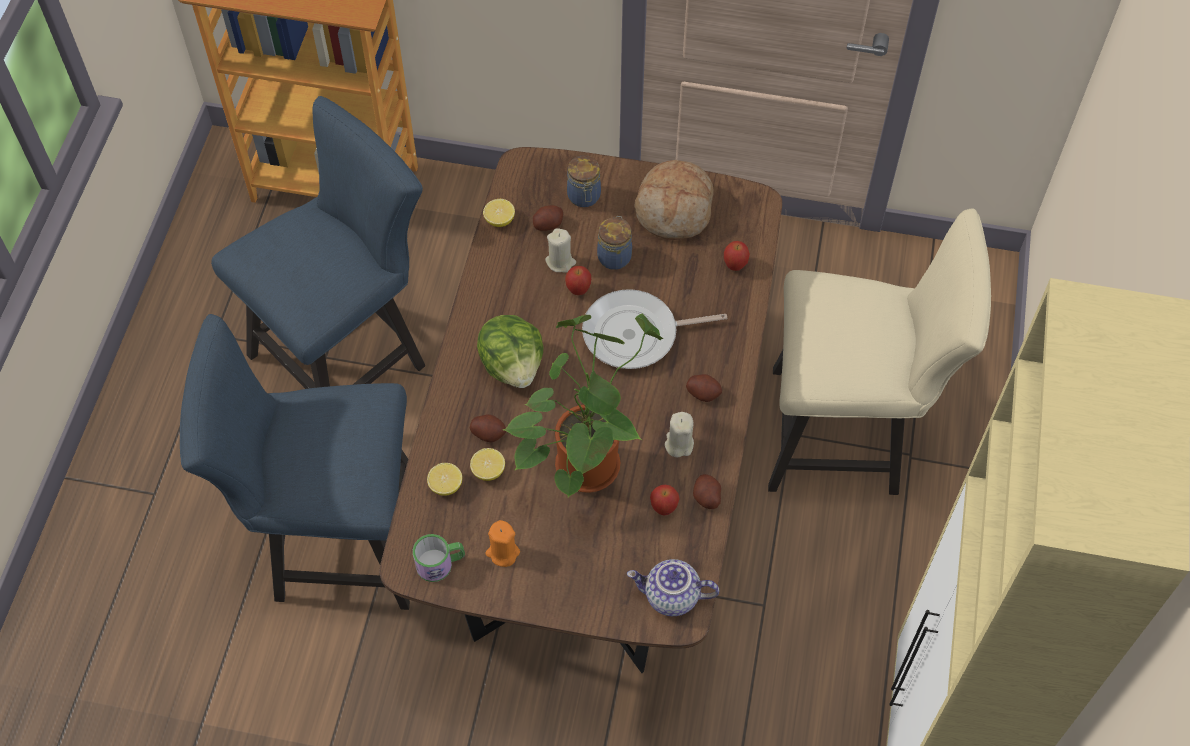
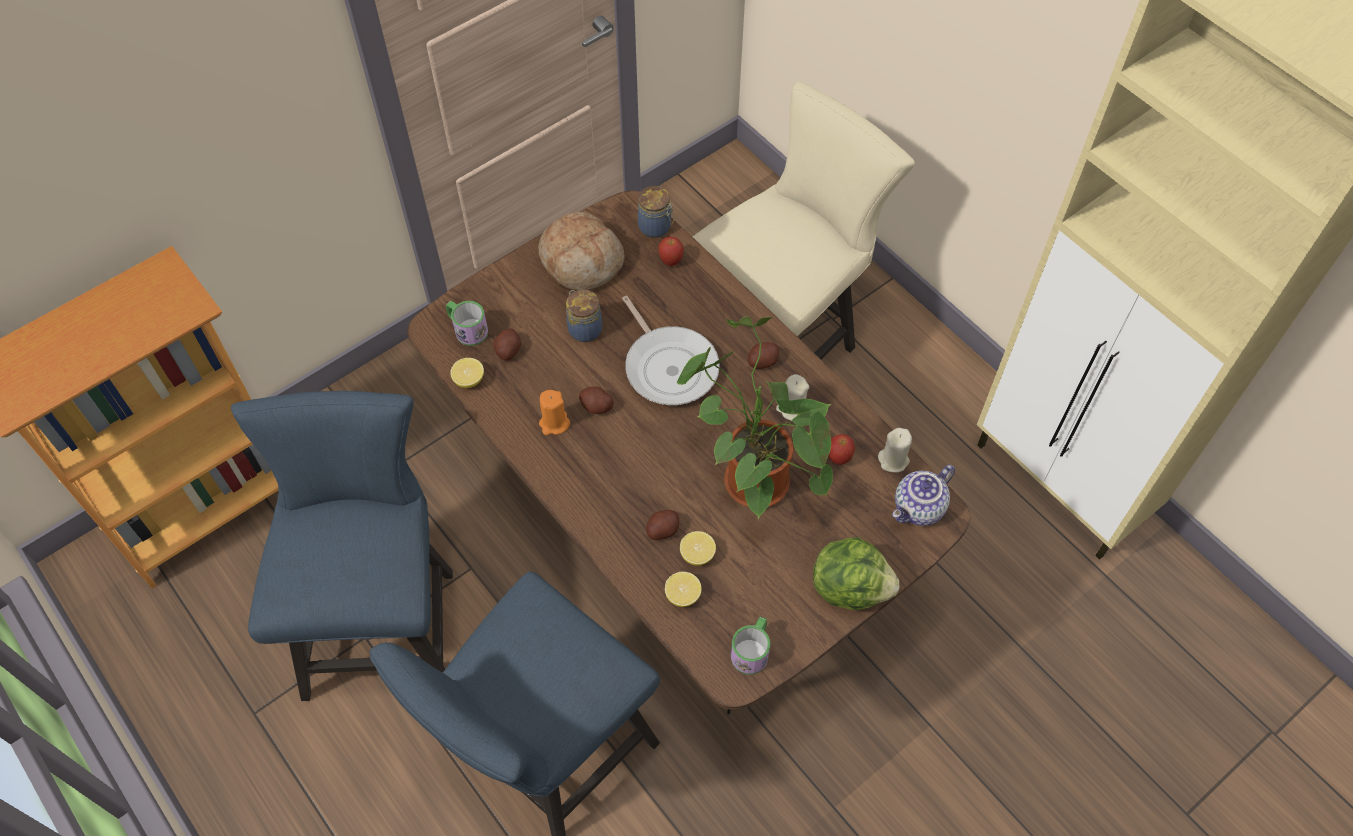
camera: 50 degrees left, 0 degrees up
(502, 552) = (781, 597): orange candle -> orange candle (554, 423)
(513, 366) = (616, 468): lettuce -> lettuce (849, 587)
(541, 186) = (467, 329): none -> mug
(560, 262) = (552, 367): beige candle -> beige candle (893, 460)
(578, 290) = (590, 374): apple -> none
(584, 197) = (508, 309): jar -> jar (656, 227)
(636, 334) = (669, 366): frying pan -> frying pan turned 60 degrees counterclockwise
(706, 497) = (854, 424): potato -> potato (596, 406)

